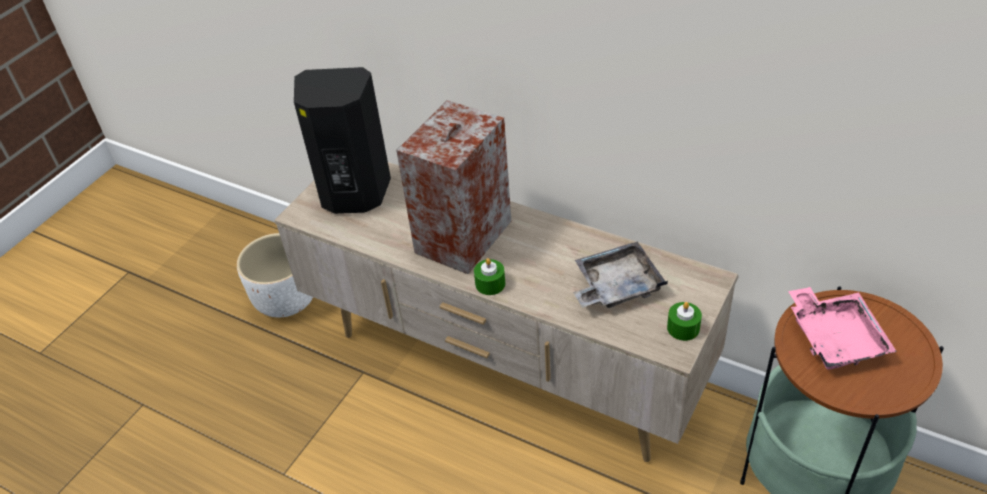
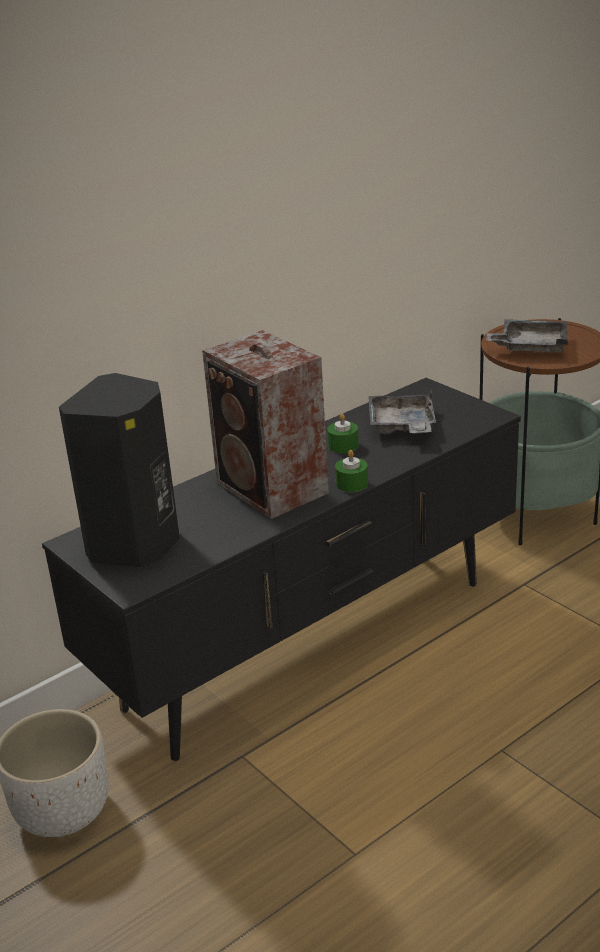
camera: 70 degrees left, 15 degrees down
(504, 368) = (311, 645): beige tv stand -> black tv stand
(683, 328) = (471, 408): green candle -> green candle (343, 446)
(835, 337) = (530, 346): pink tray -> grey tray

